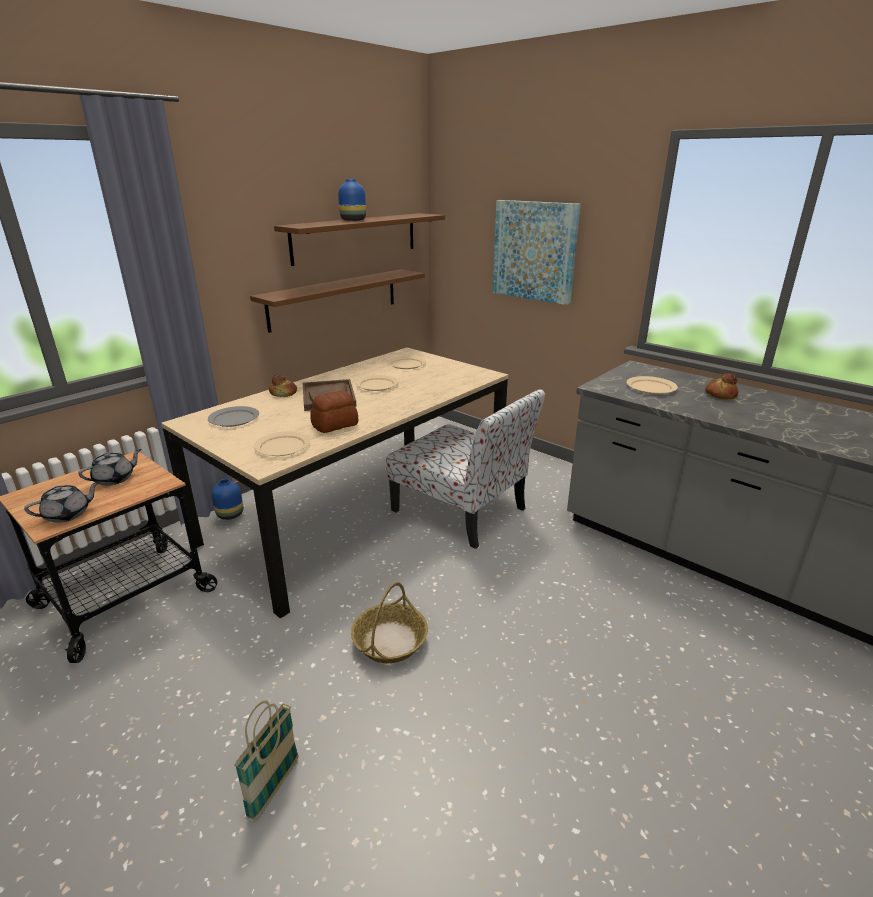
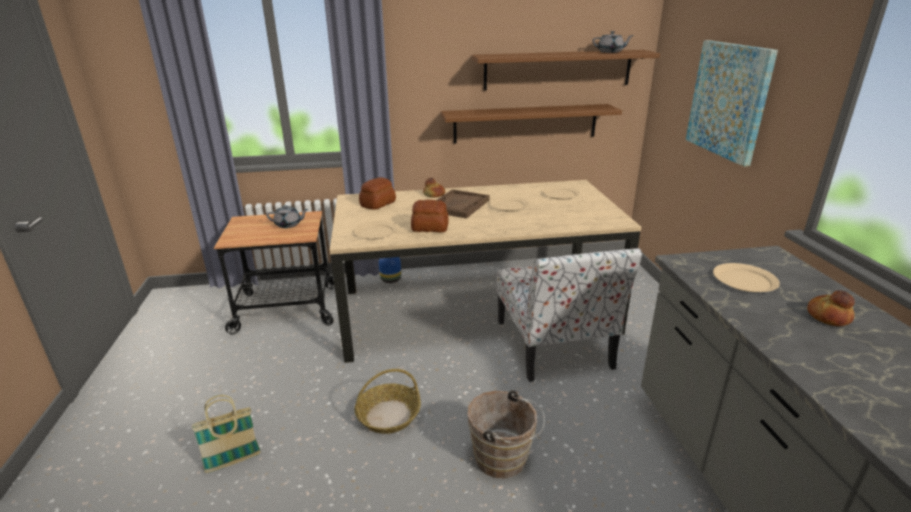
camera: 40 degrees right, 0 degrees up
(68, 514) = (244, 238): grey teapot -> grey teapot (611, 52)
(233, 419) = (377, 204): grey plate -> bread
(353, 220) = (548, 53): blue vase -> none
(528, 619) = (504, 460): none -> brown bucket

